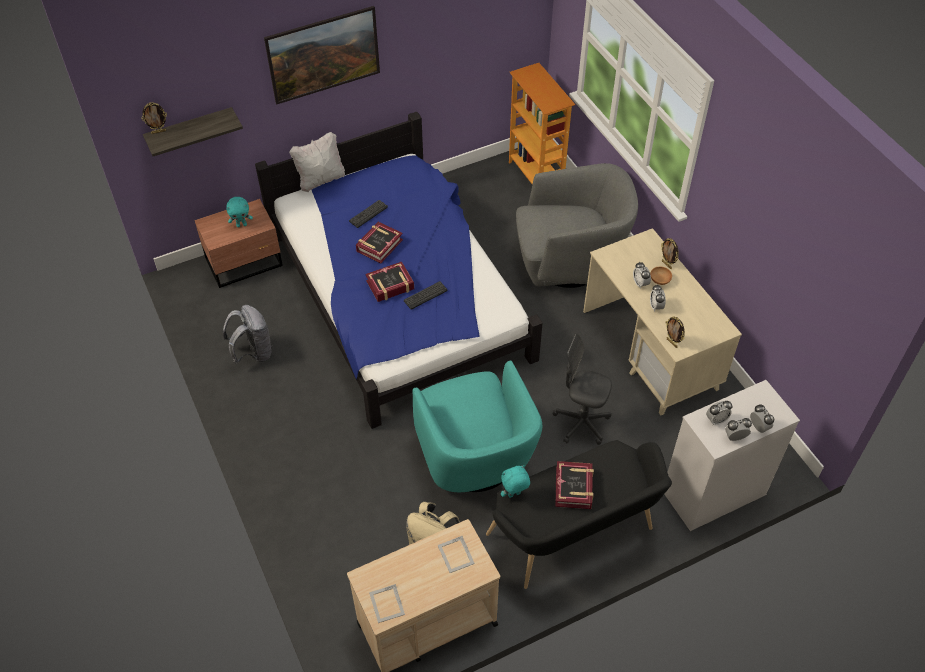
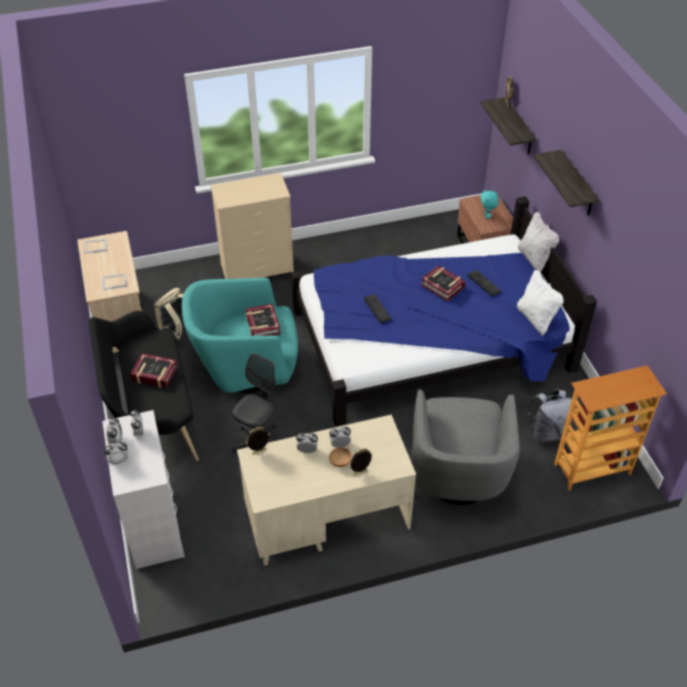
camera: 100 degrees right, 5 degrees down
(253, 353) = (385, 251): grey backpack -> grey backpack (546, 433)
(299, 483) = (257, 269): none -> beige dresser
(326, 71) = (577, 184): picture -> shelf
(390, 285) = (393, 288): book -> book (262, 324)
(414, 175) = (535, 319): none -> white pillow
(514, 495) = (163, 338): turquoise plush toy -> none

